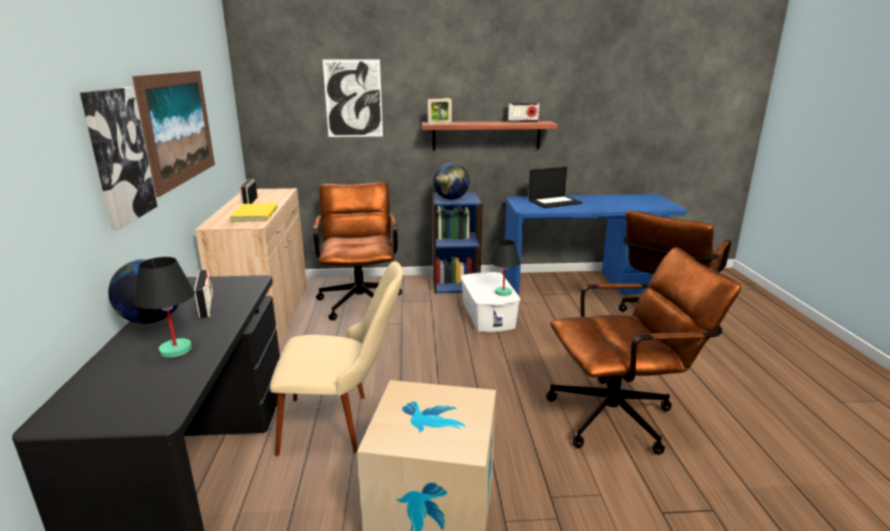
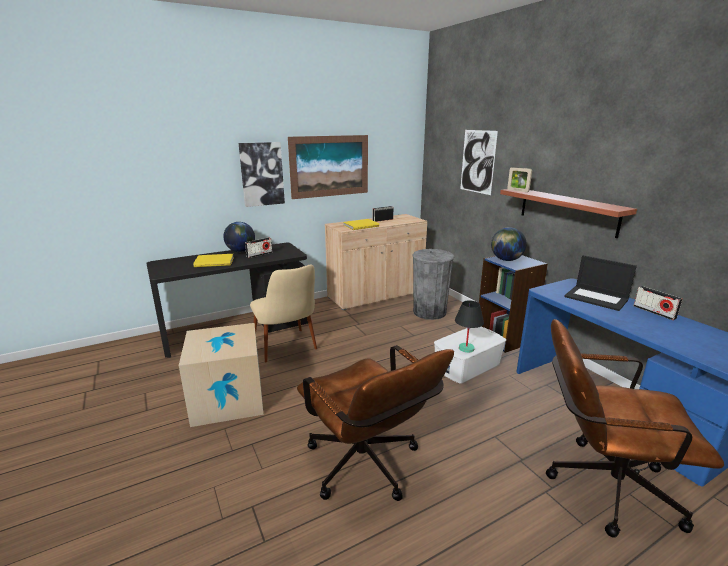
camera: 65 degrees right, 0 degrees up
(175, 350) = (214, 262): black table lamp -> yellow book
(360, 299) = (429, 312): brown office chair -> grey trash can
(522, 121) = (598, 203): radio -> radio (654, 312)

